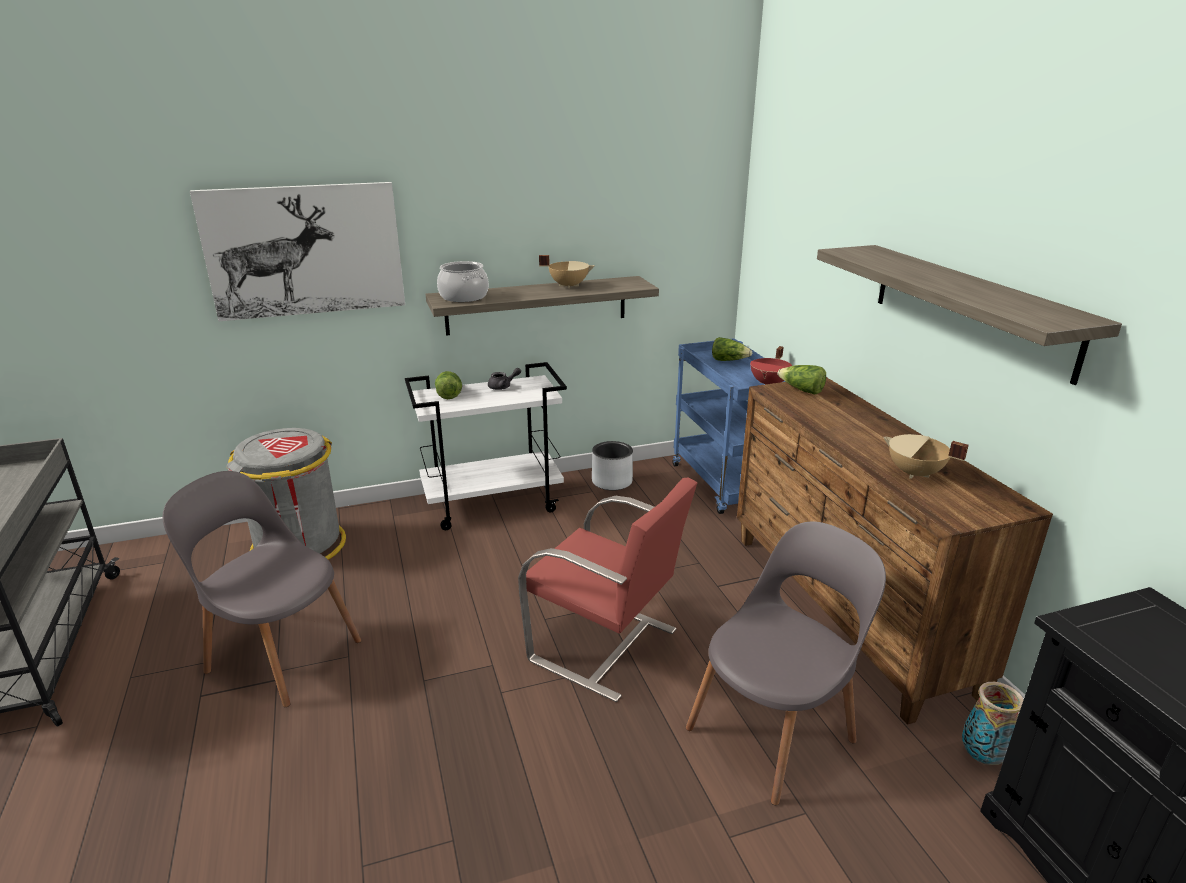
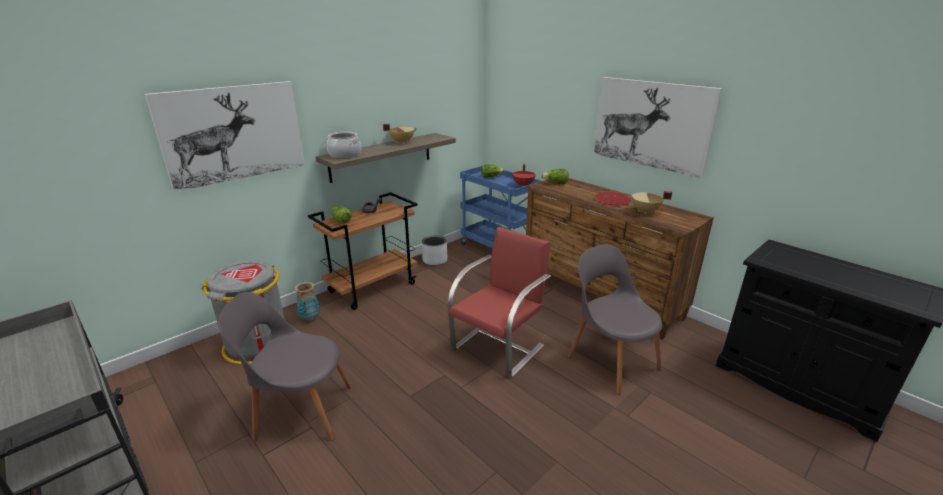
camera: 25 degrees left, 0 degrees up
(493, 503) = (373, 287): white cart -> brown cart
(605, 646) = (499, 346): red chair -> red chair turned 60 degrees counterclockwise
(775, 730) = (610, 360): grey chair -> grey chair turned 60 degrees counterclockwise
(876, 438) = (613, 199): none -> red plate
(970, 307) = (651, 124): shelf -> picture
(983, 757) = (700, 343): vase -> vase (310, 318)

